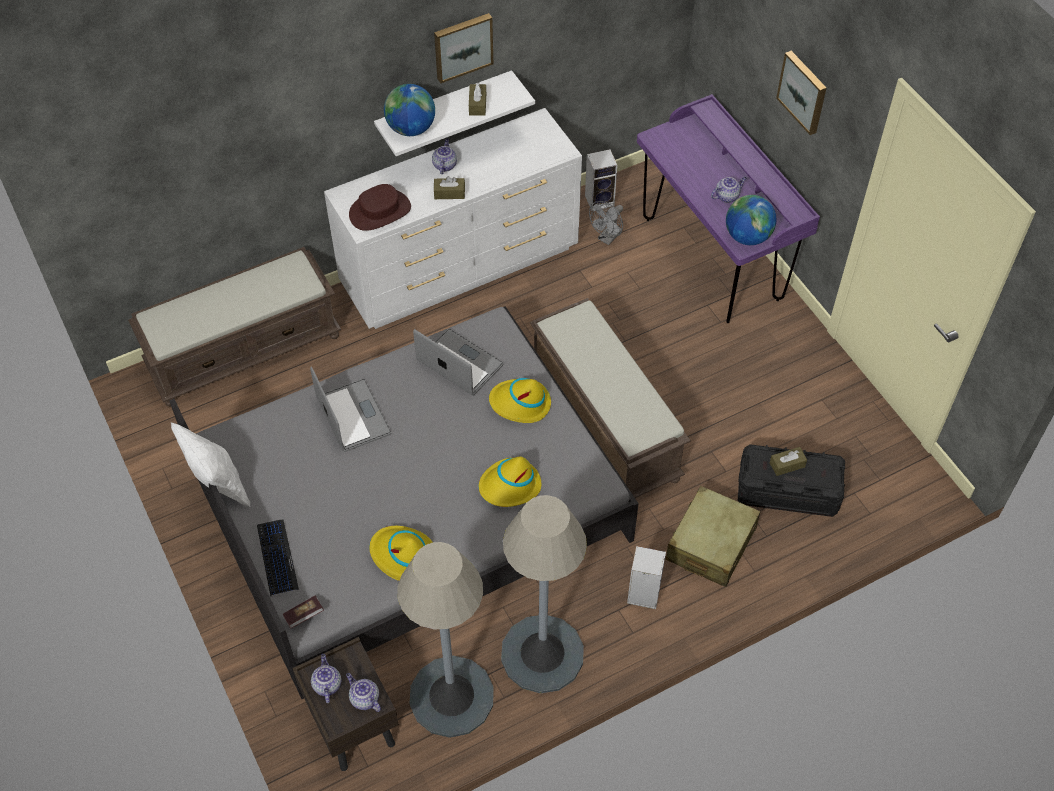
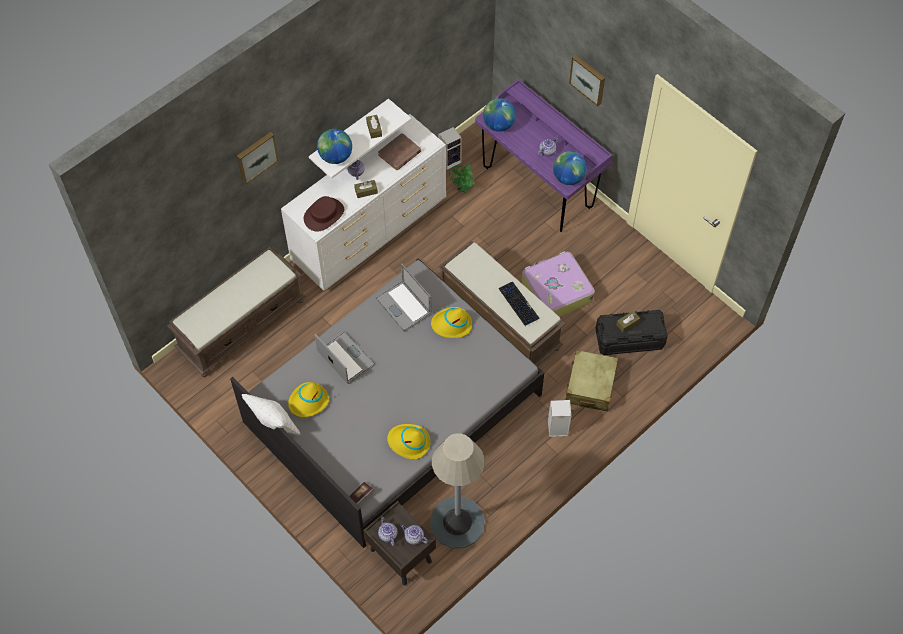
camera: 15 degrees left, 5 degrees up
(277, 558) = (330, 463): keyboard -> keyboard (518, 304)
(459, 363) = (403, 306): laptop -> laptop turned 150 degrees counterclockwise
(462, 46) = (359, 94): picture -> picture (256, 156)
(510, 486) = (462, 381): yellow hat -> yellow hat (308, 402)
(513, 154) = (399, 153): none -> brown book
(542, 654) = (505, 482): grey floor lamp -> none
(607, 238) = (463, 187): grey fan -> green fan
(667, 149) = (498, 125): none -> globe
(697, 401) = (556, 291): none -> suitcase

